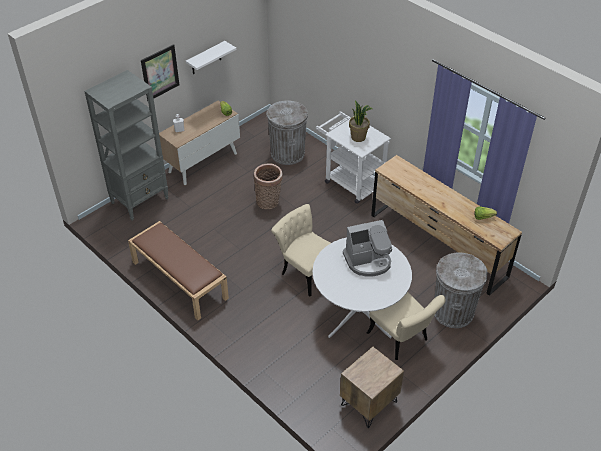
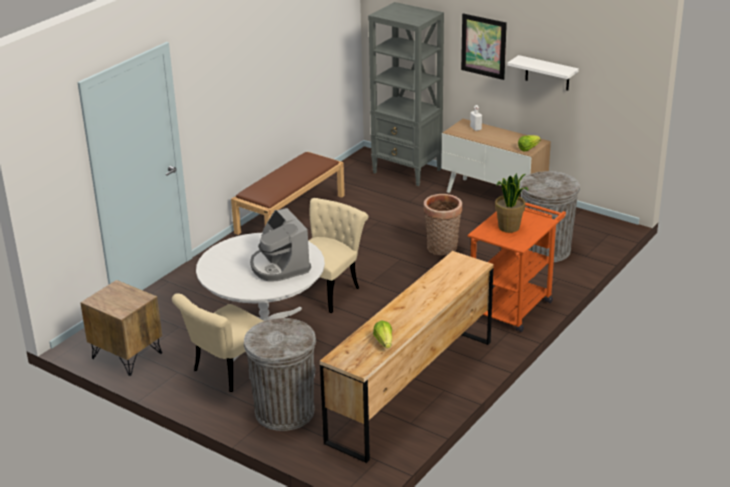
camera: 80 degrees right, 15 degrees down
(350, 181) = (514, 304): white cart -> orange cart

